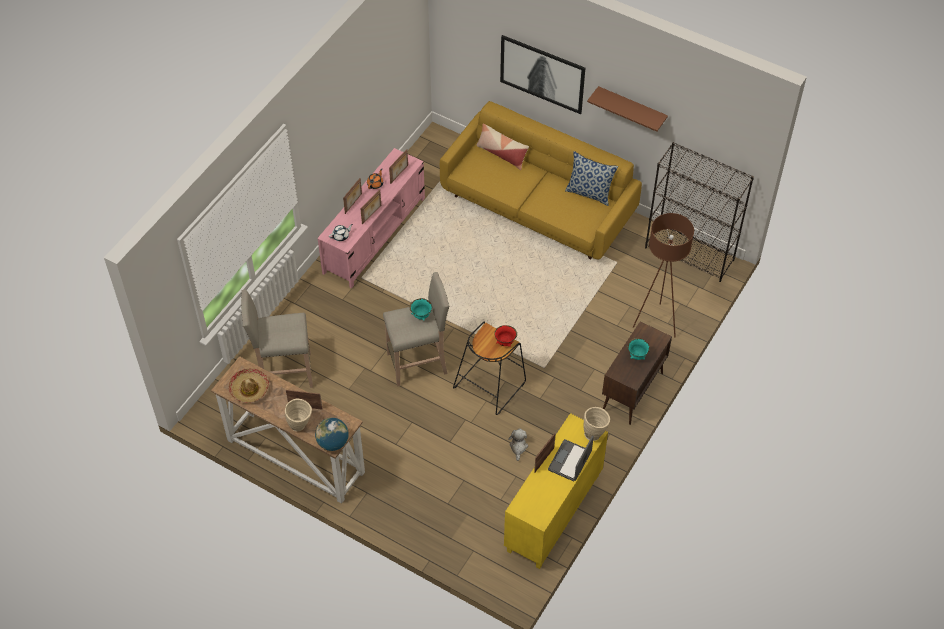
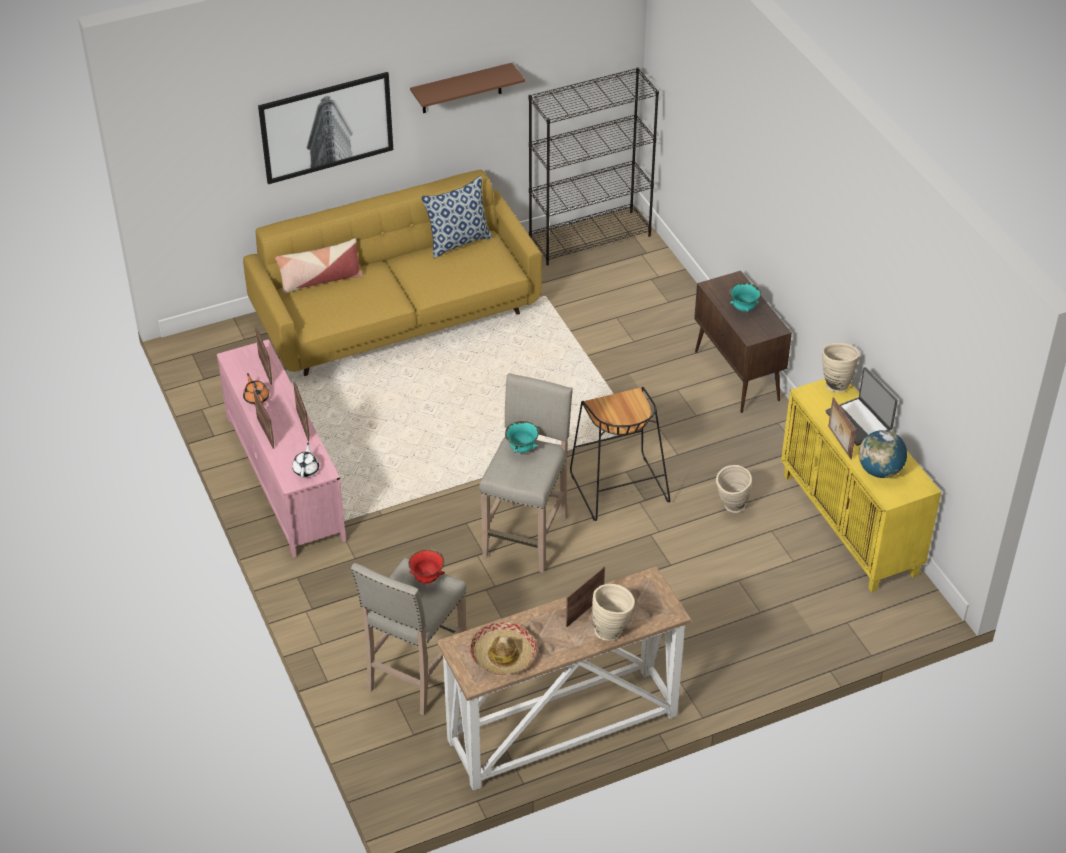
camera: 55 degrees left, 10 degrees down
(333, 442) = (666, 610): globe -> globe (879, 471)
(505, 342) = (630, 399): red bowl -> red bowl (427, 578)
(518, 447) = (731, 508): plush toy -> beige vase
(656, 323) = (659, 310): brown floor lamp -> none

